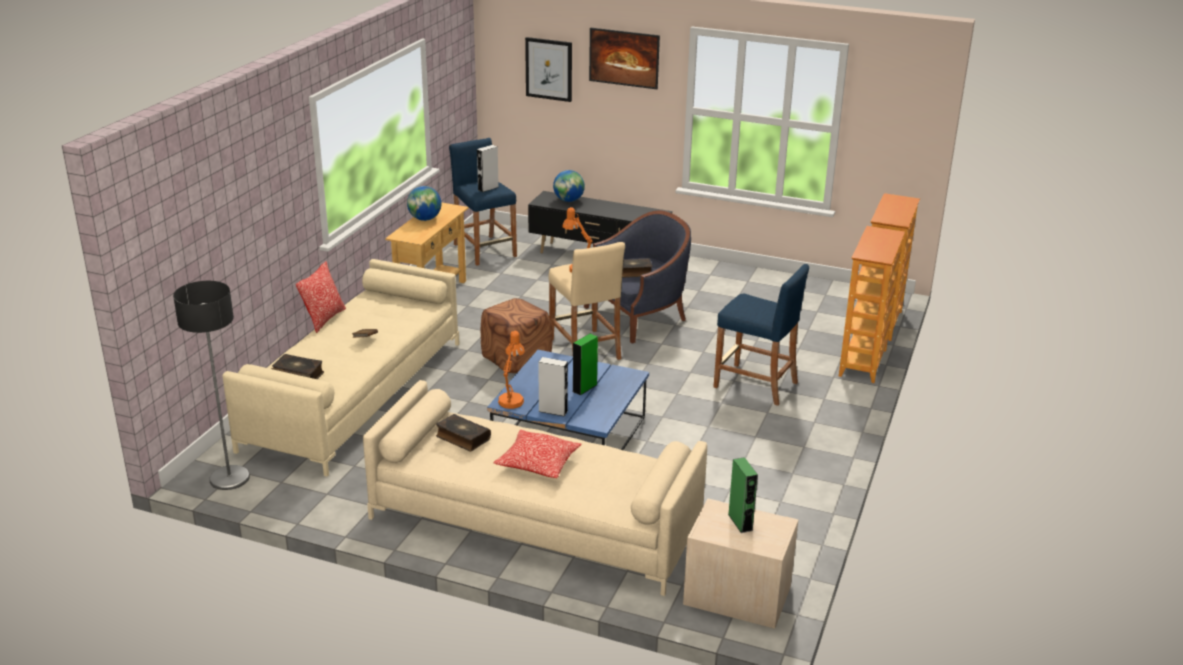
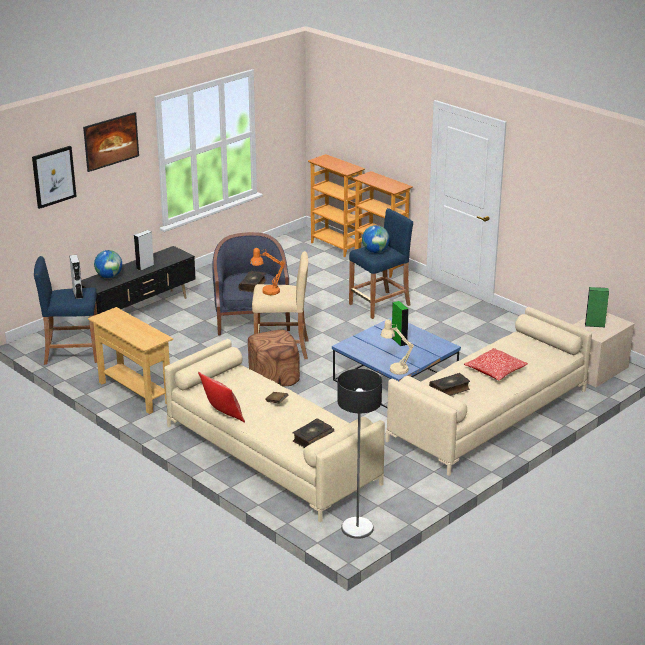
camera: 65 degrees left, 0 degrees up
(425, 219) = (123, 328): globe -> globe (375, 251)
(512, 399) = (395, 368): orange table lamp -> beige table lamp
(553, 411) = (421, 358): grey speaker -> grey speaker (145, 267)

